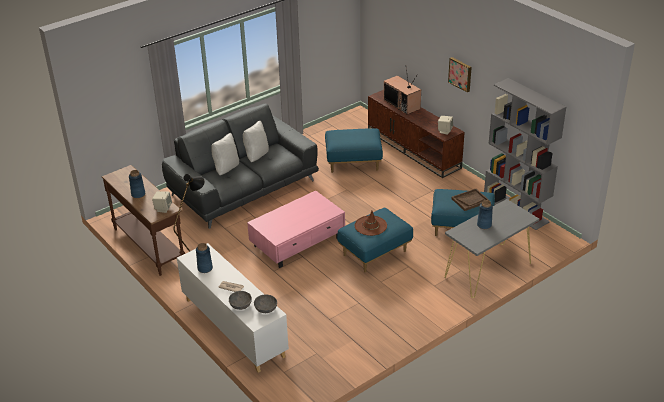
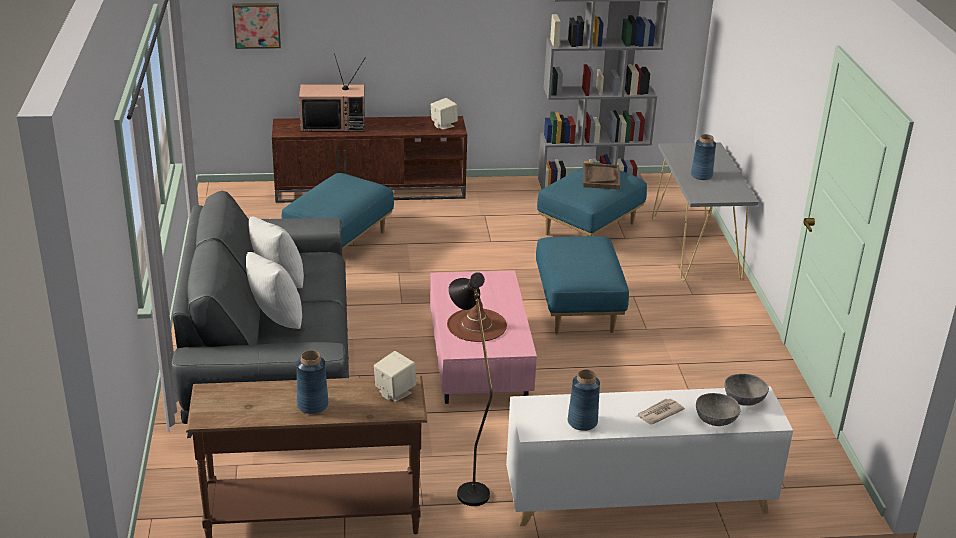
camera: 60 degrees left, 5 degrees down
(370, 226) = (581, 260): brown hat -> brown hat (476, 325)
(460, 74) = (444, 24): picture -> picture (256, 25)

